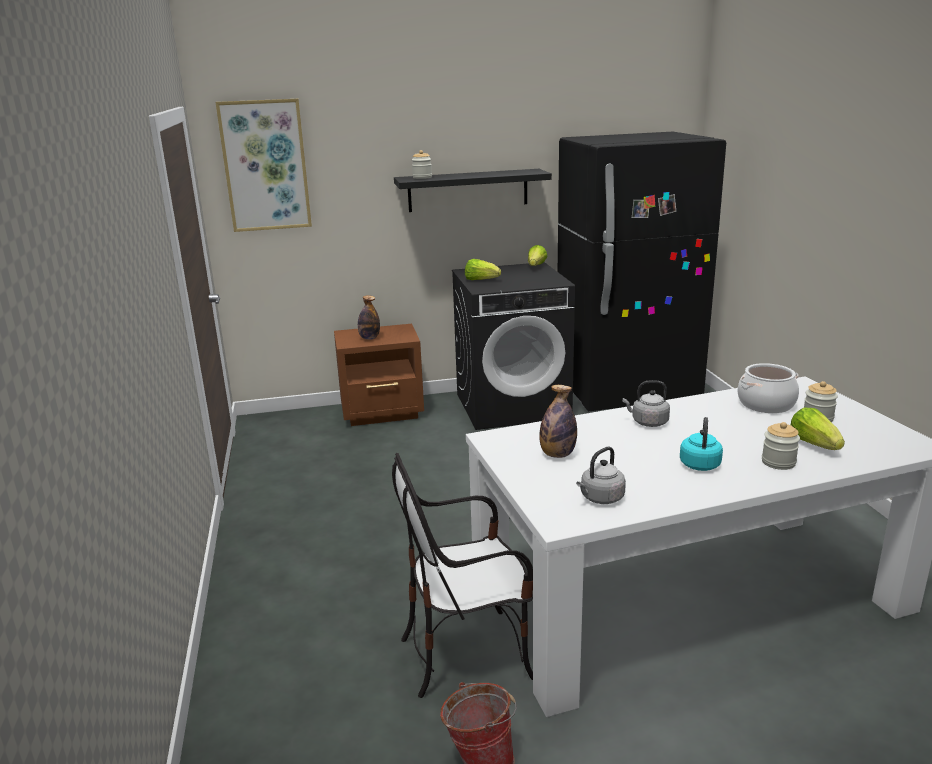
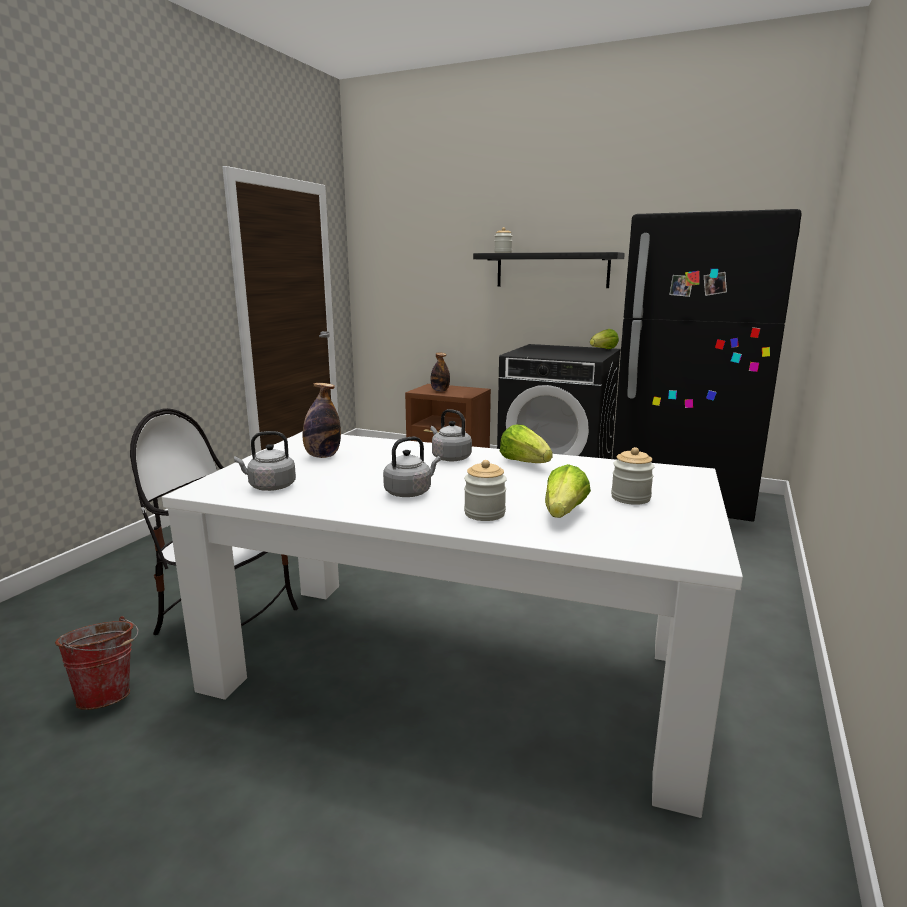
camera: 35 degrees right, 5 degrees down
(265, 166) = (391, 239): picture -> none
(481, 280) = (531, 350): lettuce -> lettuce (525, 463)
(700, 464) = (410, 492): turquoise kettle -> grey kettle
(766, 404) = (602, 475): cooking pot -> none

